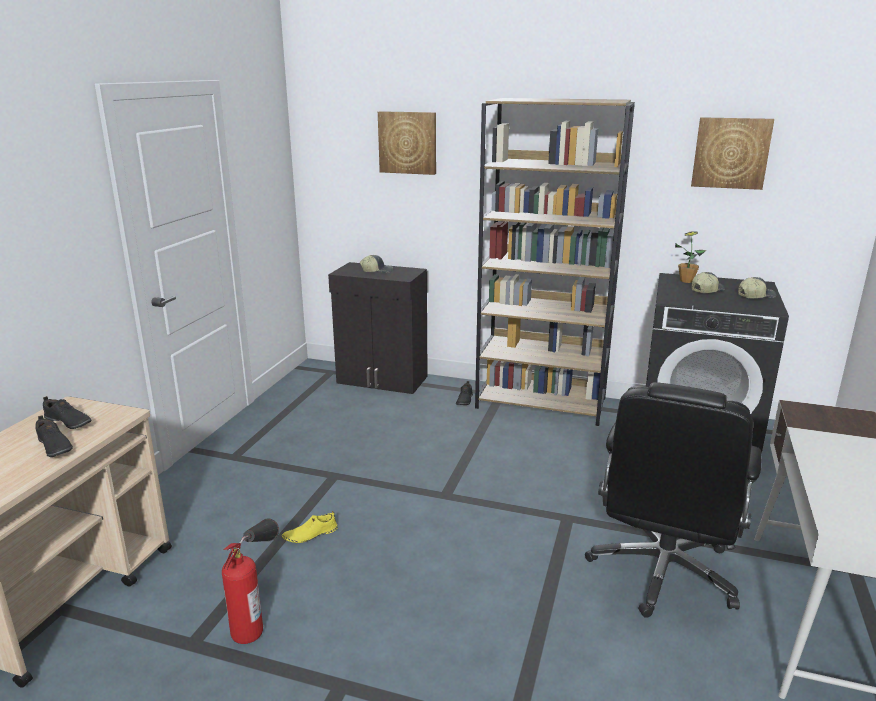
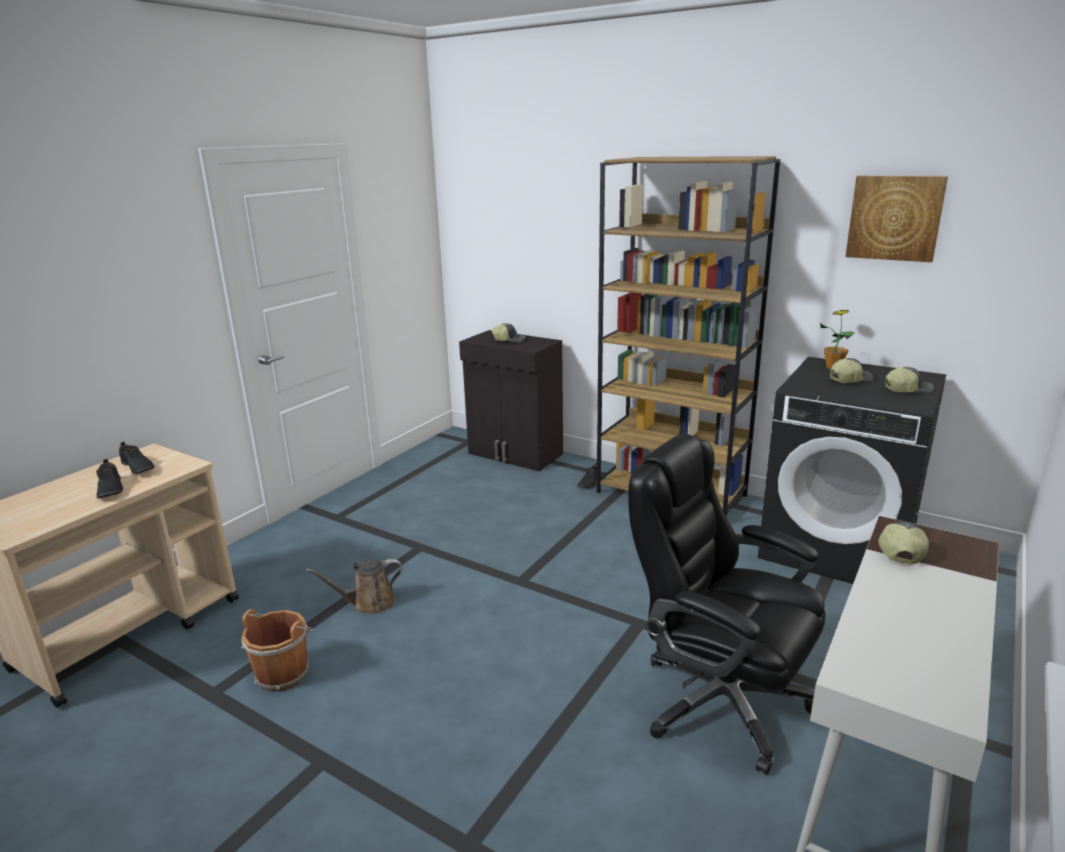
camera: 15 degrees right, 0 degrees up
(257, 611) = (284, 672): fire extinguisher -> brown bucket
(310, 534) = (369, 603): yellow shoe -> brown watering can
(408, 142) = (545, 206): picture -> none
(662, 572) = (719, 700): black office chair -> black office chair turned 90 degrees clockwise
(811, 425) = (899, 550): none -> cap

